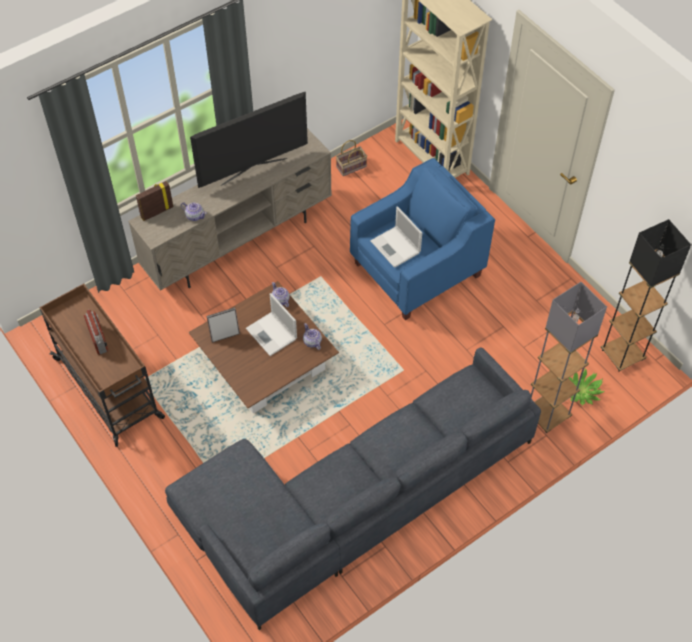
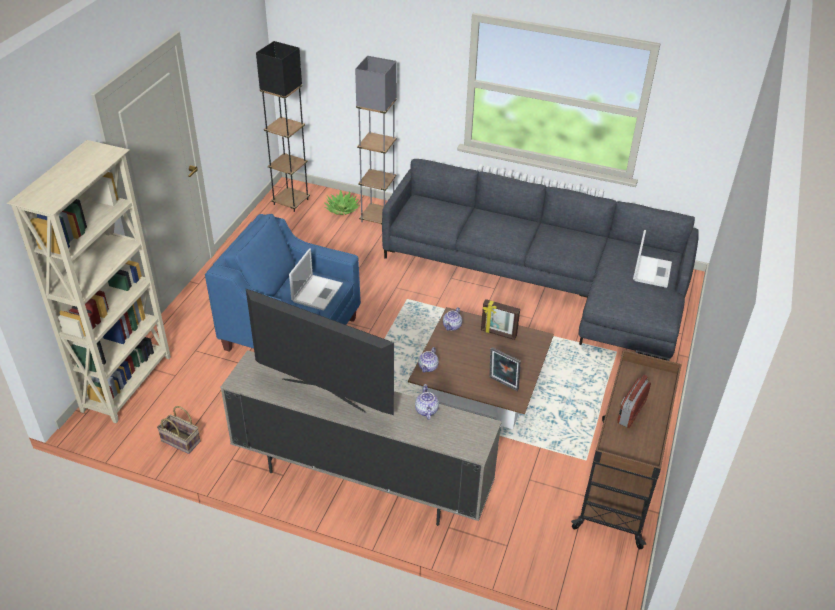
camera: 125 degrees left, 15 degrees down
(157, 212) = (450, 445): picture frame -> picture frame (498, 334)
(272, 334) = (469, 354): laptop -> laptop (652, 271)

